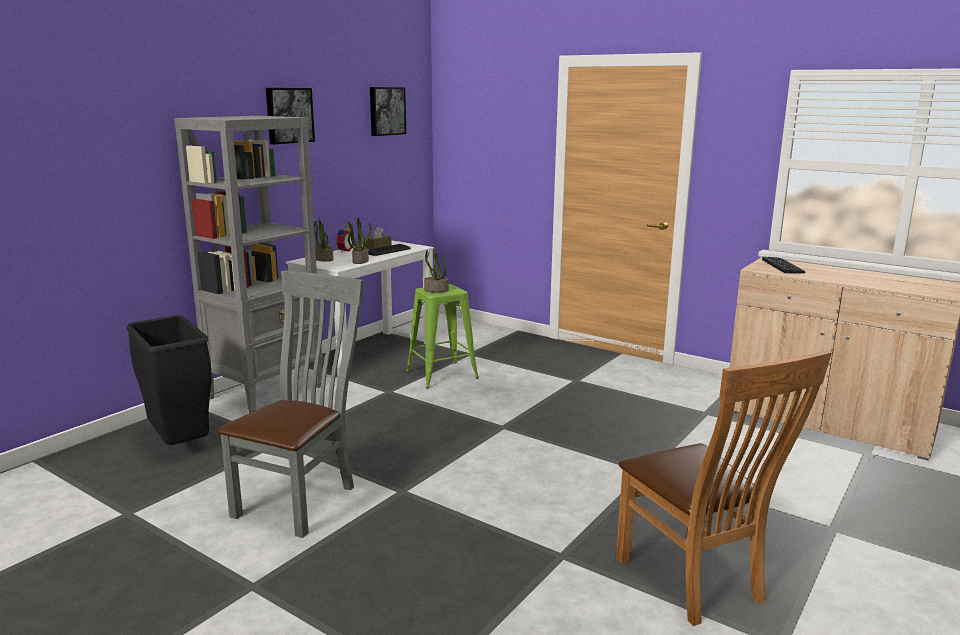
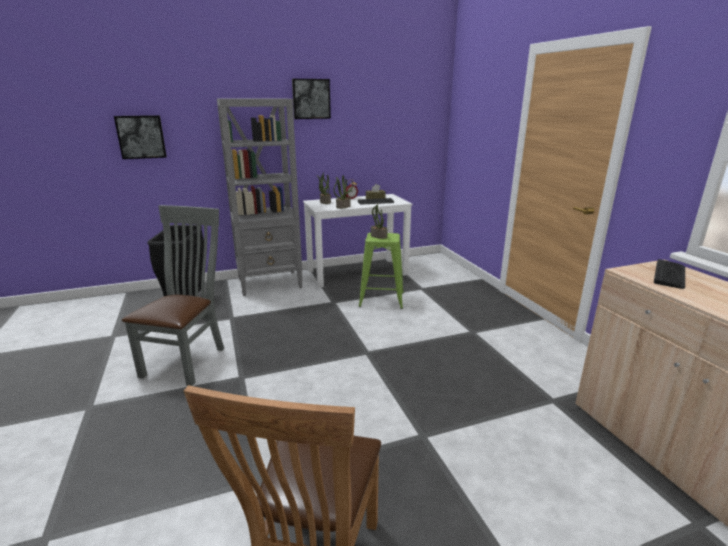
camera: 35 degrees right, 5 degrees up
(301, 499) = (188, 360): grey chair -> grey chair turned 45 degrees counterclockwise
(386, 111) = (402, 97): picture -> picture (141, 137)

